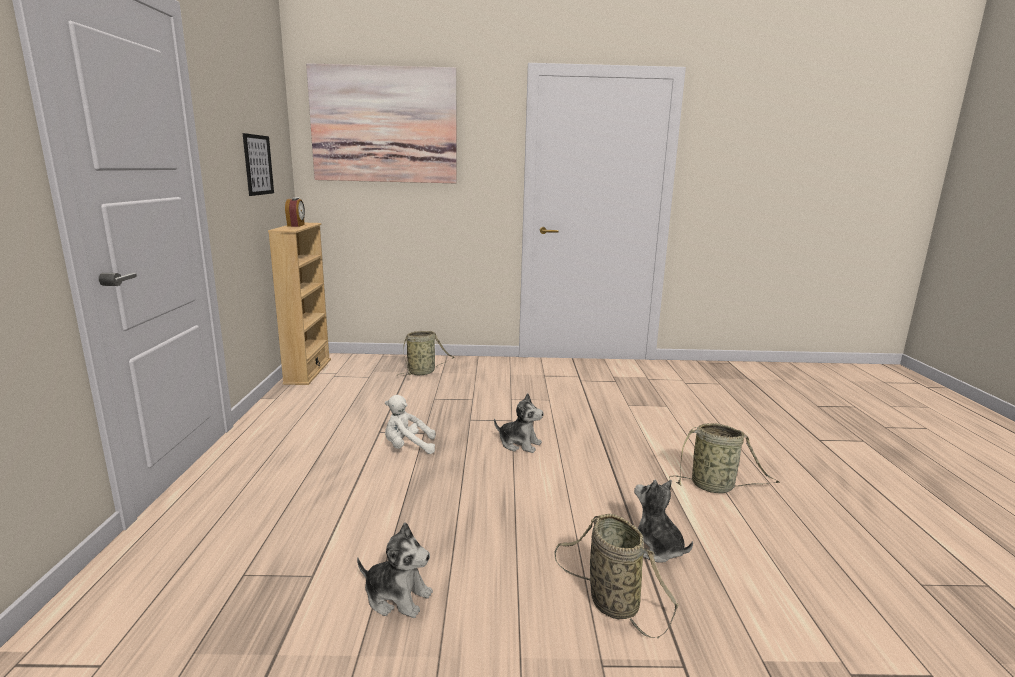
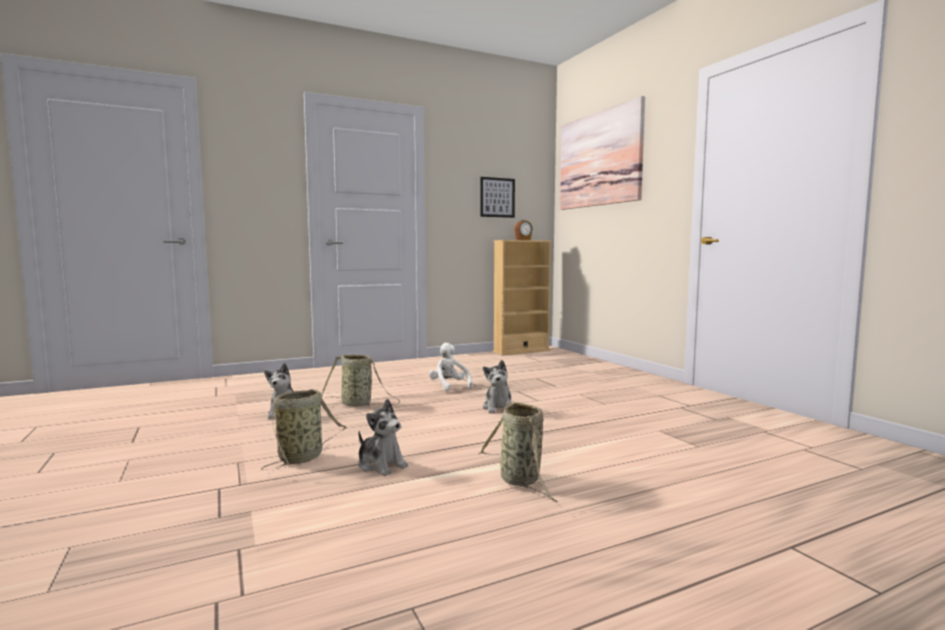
camera: 65 degrees right, 10 degrees down
(423, 372) = (578, 368): basket -> basket (358, 404)
(655, 548) = (381, 465): plush toy -> plush toy turned 105 degrees clockwise

